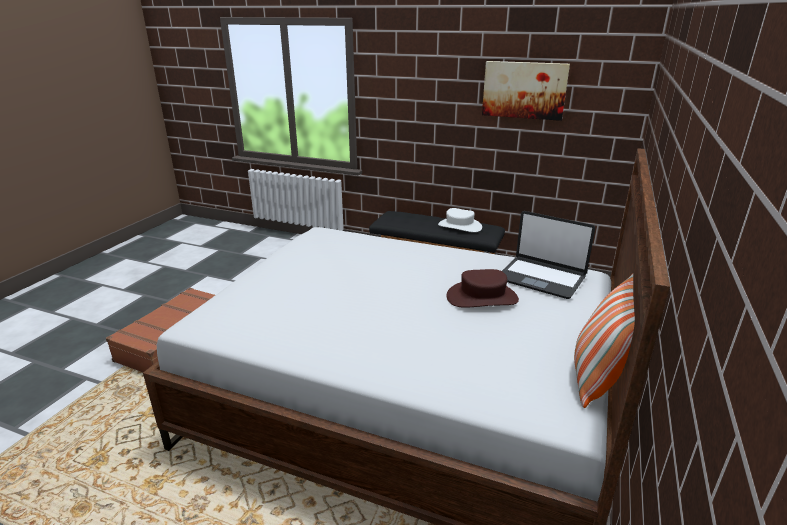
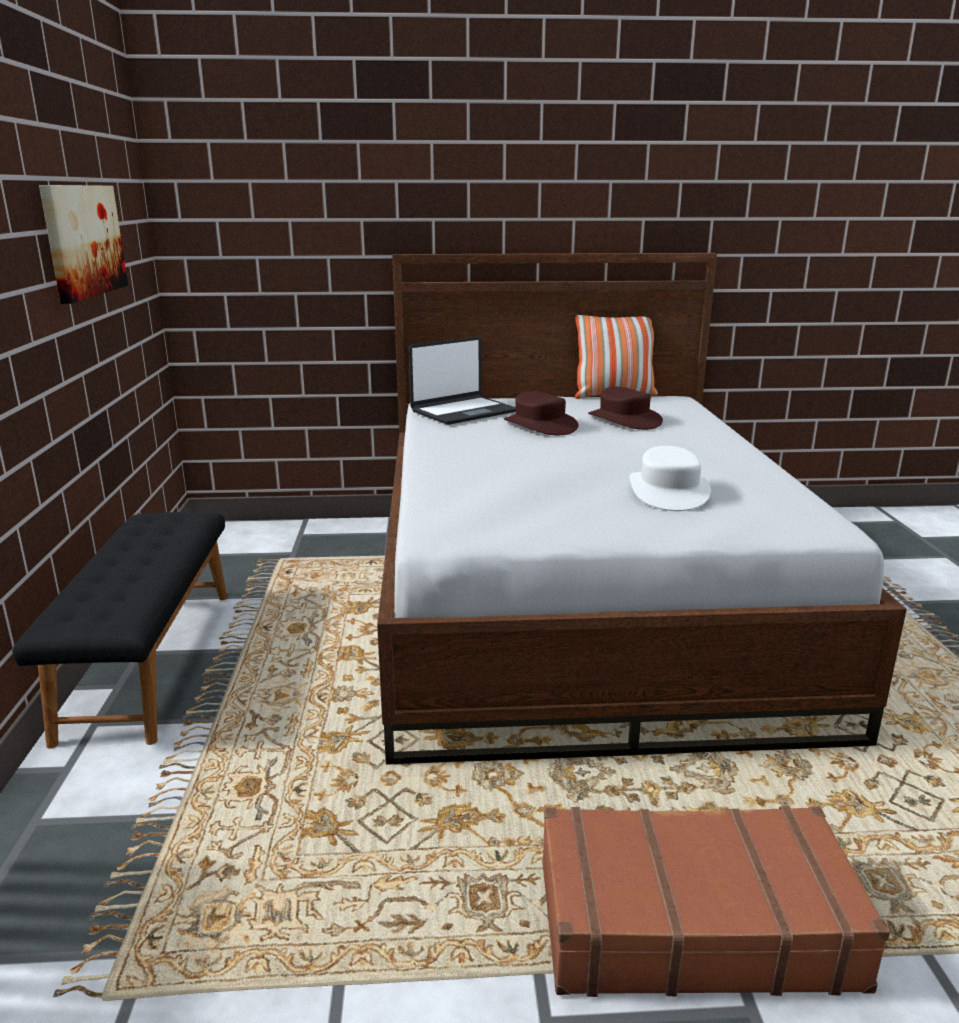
camera: 115 degrees left, 5 degrees down
(459, 226) = (152, 538): white hat -> white hat (668, 491)
(477, 341) = (624, 420): none -> brown hat
(541, 278) = (463, 412): laptop -> laptop turned 45 degrees clockwise

